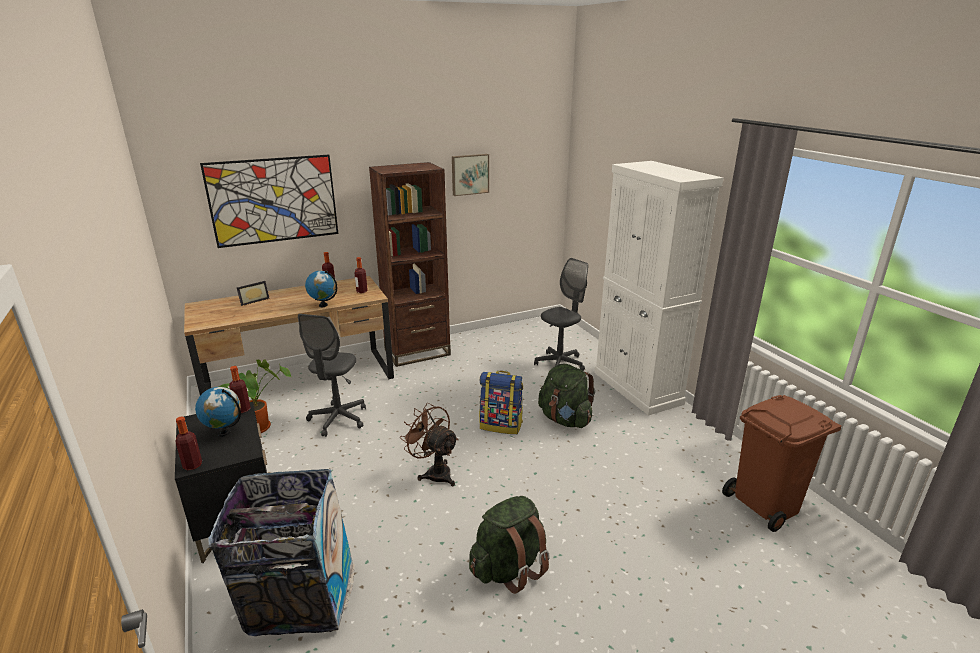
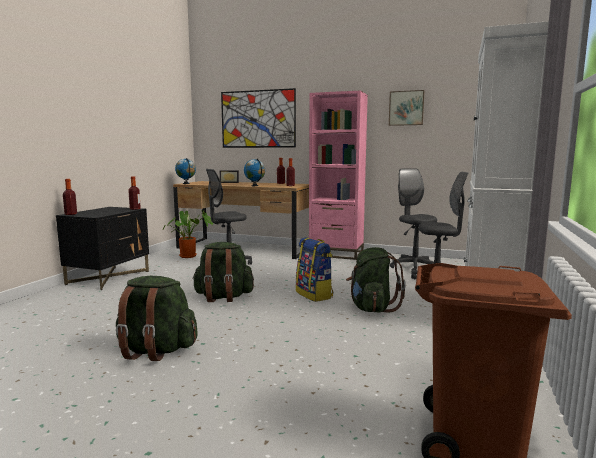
camera: 45 degrees right, 15 degrees down
(224, 432) = (108, 211): globe -> globe (186, 183)
(299, 600) = (56, 310): trash can -> none
(417, 352) = (336, 254): brown bookcase -> pink bookcase
(434, 472) = (223, 297): brown fan -> green backpack
(512, 347) = (413, 267): none -> grey office chair

